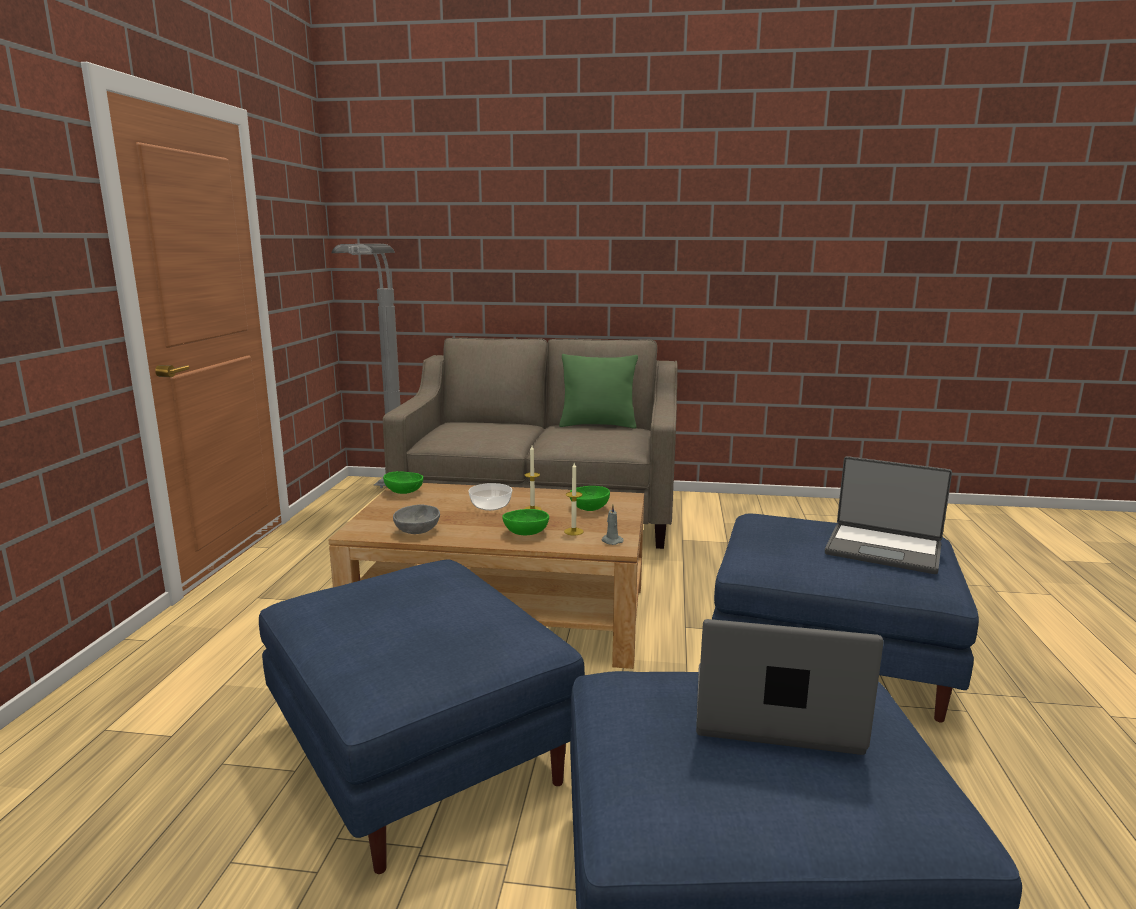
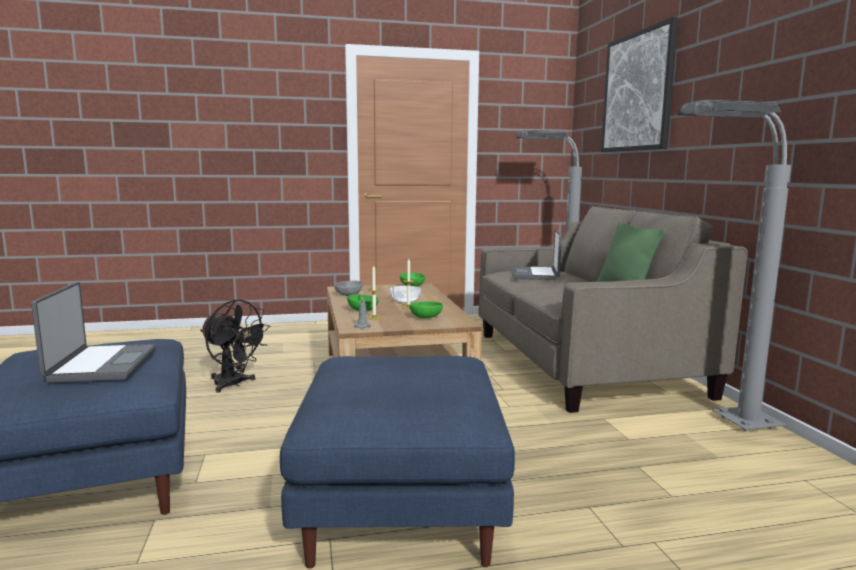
camera: 70 degrees right, 5 degrees down
(417, 751) = (234, 384): blue ottoman -> black fan
(483, 203) = (637, 92): none -> picture
(714, 508) = (719, 426): none -> grey floor lamp
(883, 549) = (395, 394): laptop -> laptop (537, 275)

